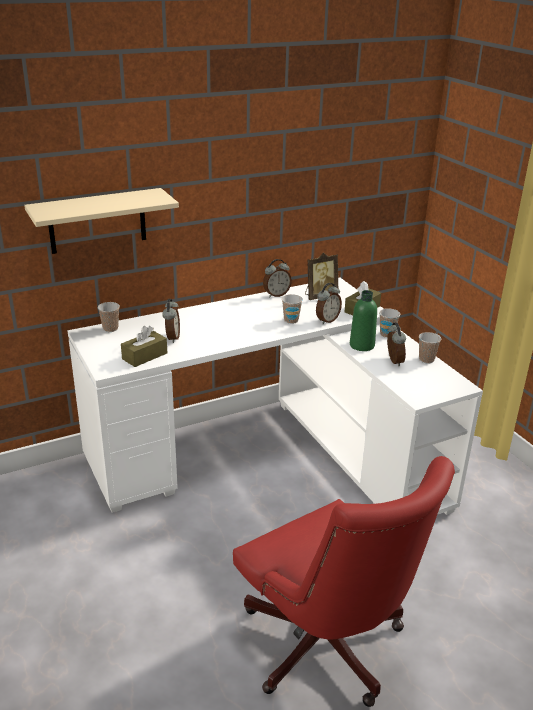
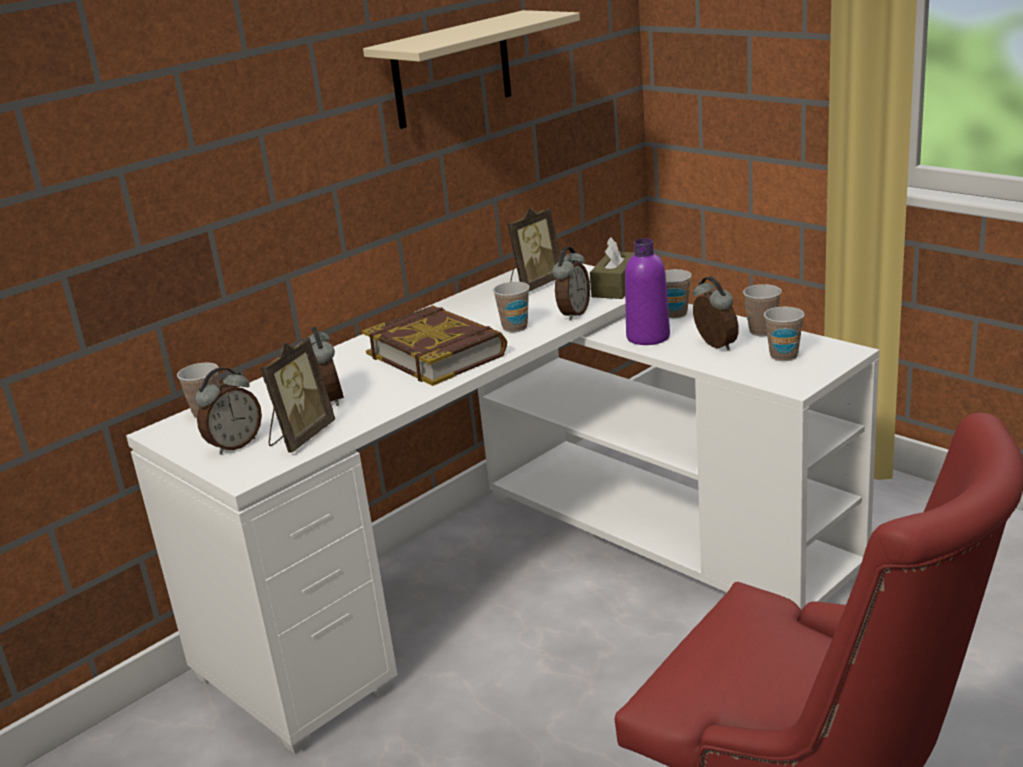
camera: 15 degrees left, 5 degrees down
(97, 221) = (146, 216): beige shelf -> beige shelf (452, 70)
(144, 356) = (300, 437): brown tissue box -> picture frame
(240, 325) = (436, 354): none -> book
(276, 294) = (462, 300): alarm clock -> alarm clock (234, 445)
(362, 345) = (648, 337): green bottle -> purple bottle
(426, 379) = (783, 356): none -> cup

